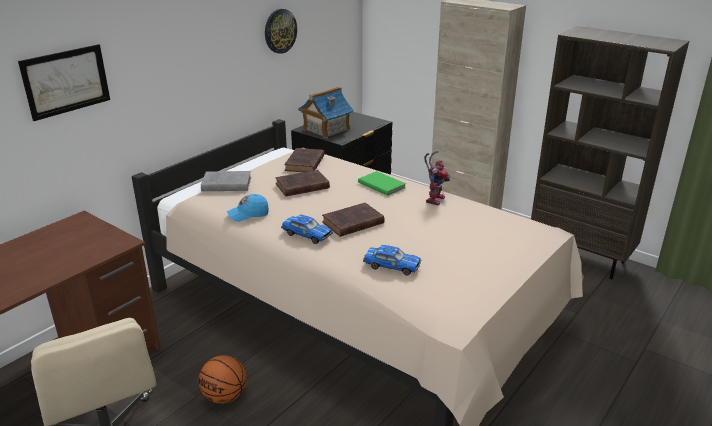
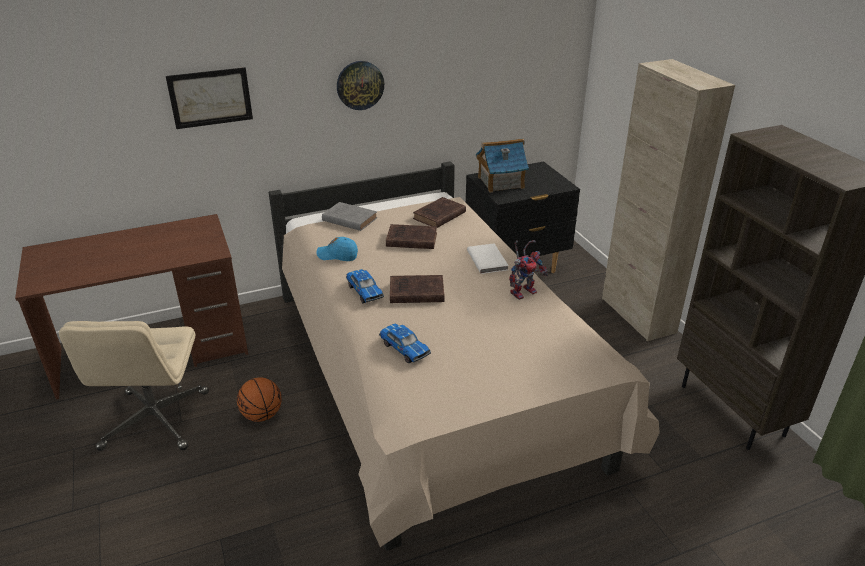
camera: 30 degrees right, 5 degrees up
(280, 31) = (463, 69): wall clock -> wall clock (360, 85)
(382, 184) = (488, 260): green book -> white book

